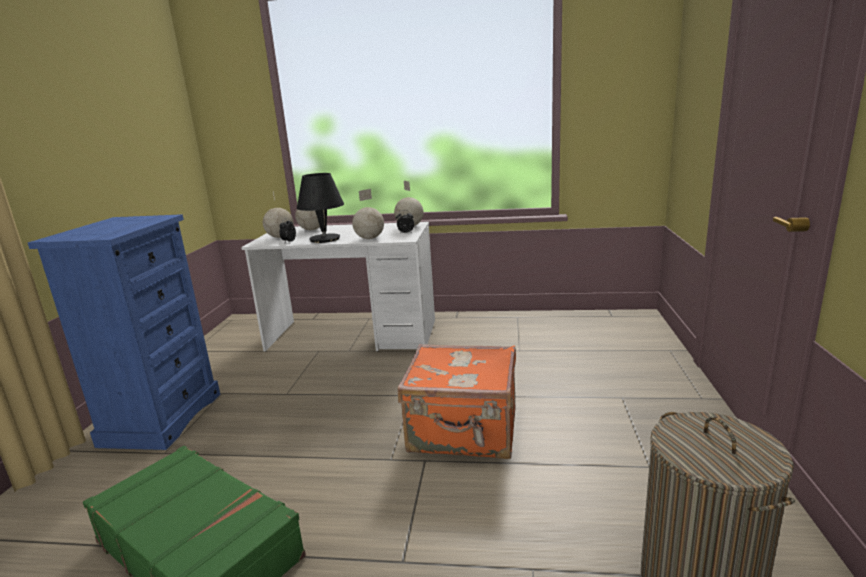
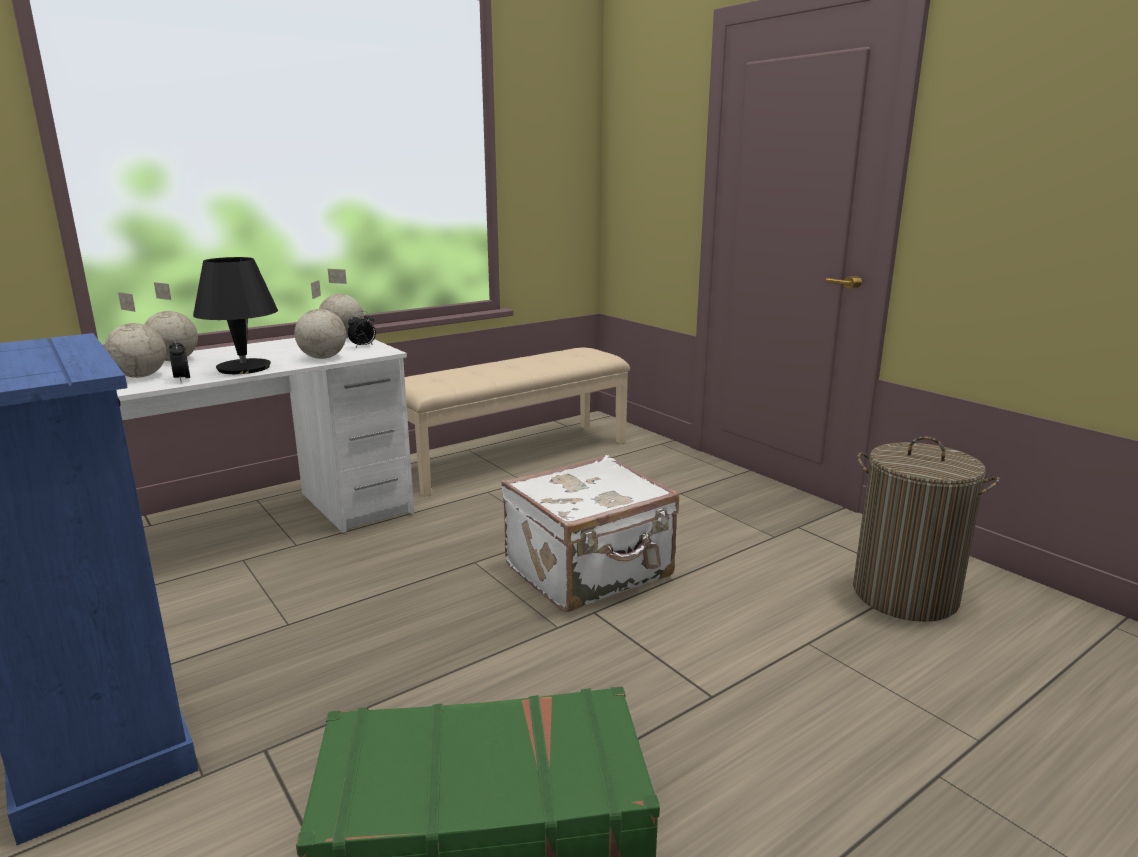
camera: 45 degrees left, 0 degrees up
(464, 432) = (590, 572): orange suitcase -> white suitcase
(539, 330) = (514, 456): none -> beige bench

